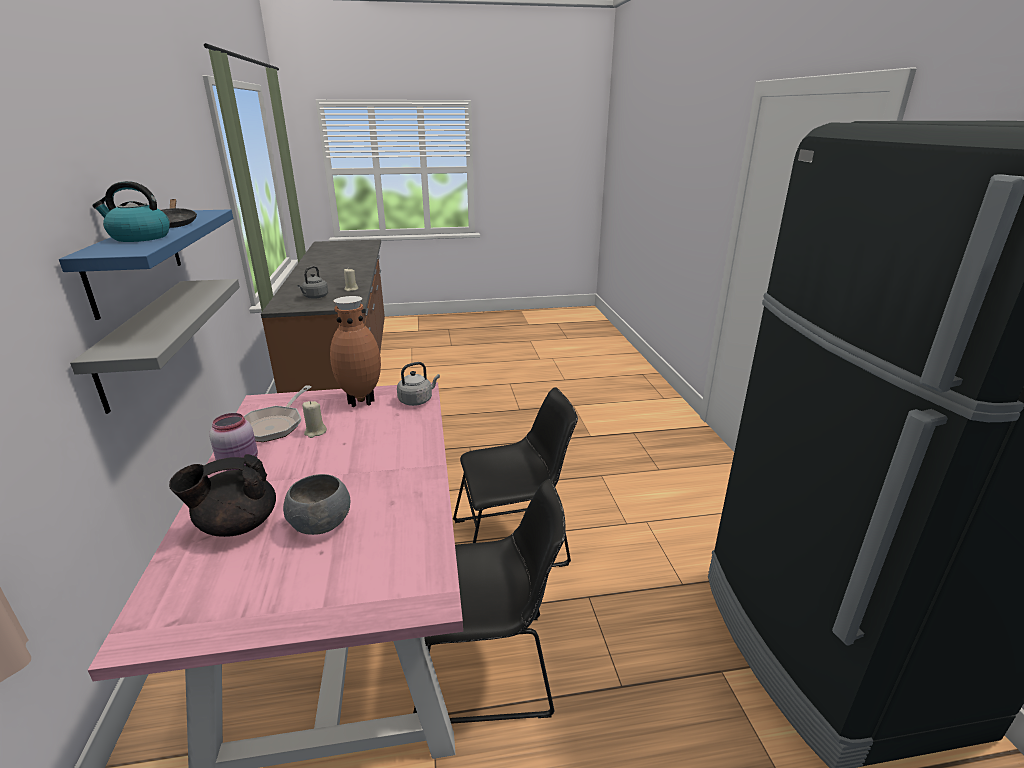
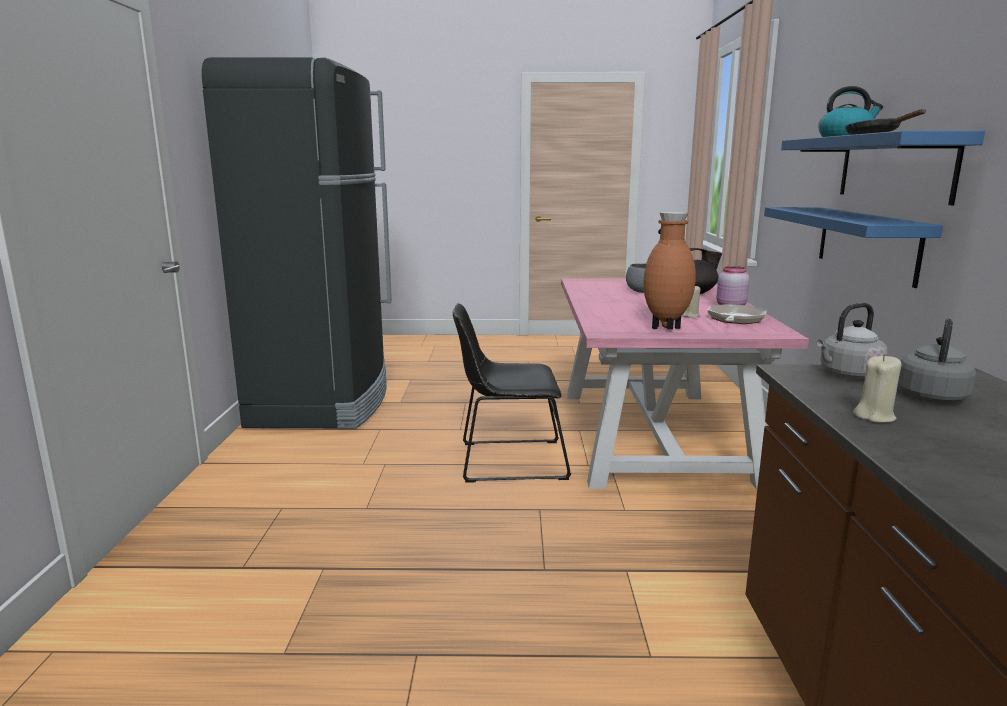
camera: 170 degrees left, 10 degrees down
(144, 341) = (866, 243): grey shelf -> blue shelf
(417, 400) = (605, 326): grey kettle -> grey kettle (847, 375)
(490, 667) = (544, 412): black chair -> none

